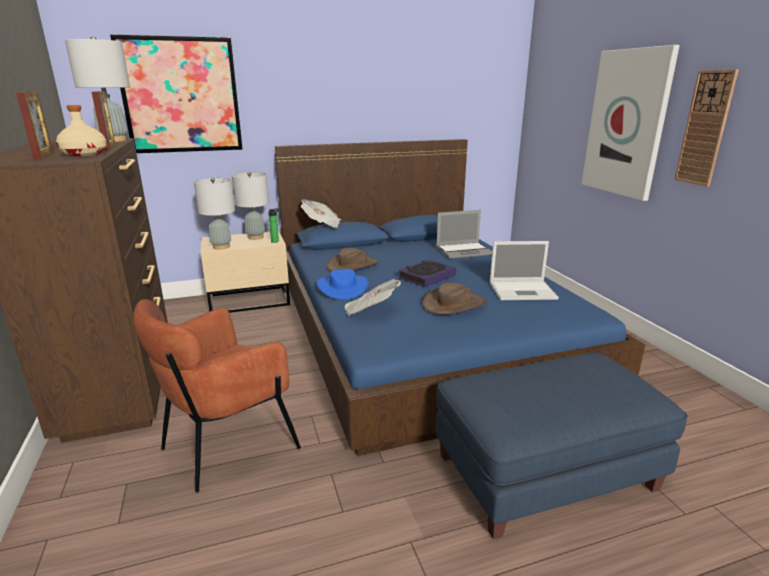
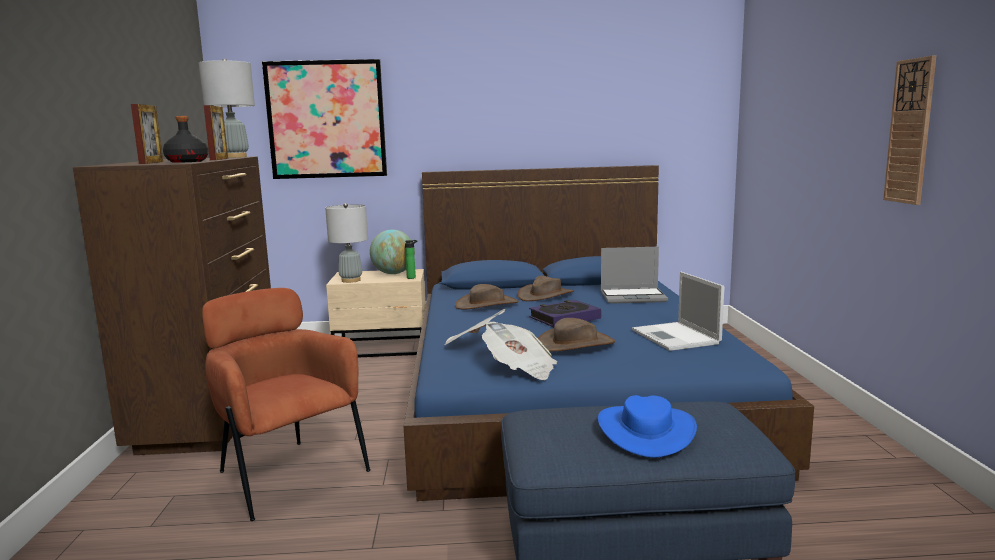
camera: 15 degrees right, 10 degrees down
(85, 154) = (187, 161): beige bottle -> black bottle
(227, 445) = (286, 475): brown armchair -> brown armchair turned 75 degrees clockwise
(255, 237) = (393, 273): grey table lamp -> globe
(322, 224) = (468, 261): newspaper -> newspaper (520, 369)
(343, 287) = (459, 323): blue hat -> blue hat (646, 431)
(394, 252) = (545, 295): none -> brown hat
(523, 291) = (676, 337): laptop -> laptop turned 60 degrees clockwise
(627, 123) = (835, 134): picture -> none

